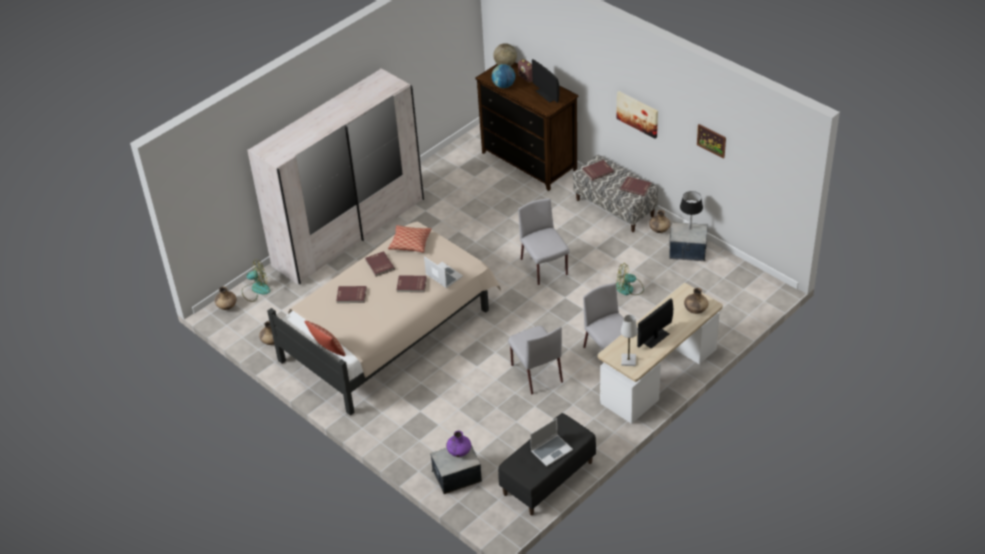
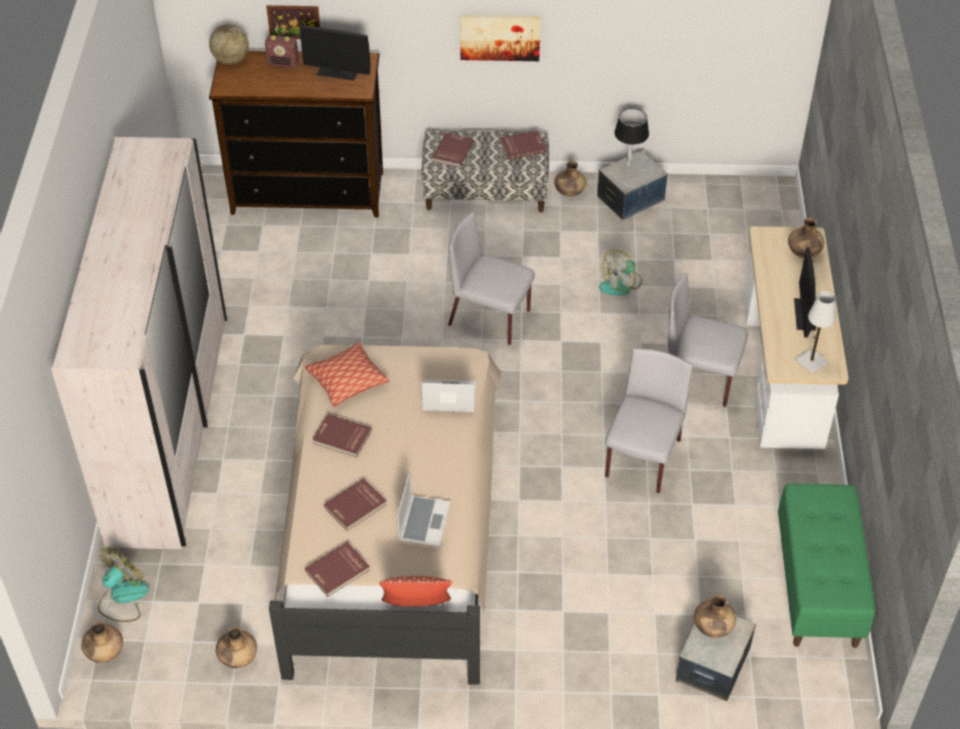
camera: 45 degrees left, 5 degrees up
(411, 285) = (422, 438): red book -> red book (338, 571)
(459, 452) = (712, 627): purple vase -> brown vase
(504, 85) = (264, 88): globe -> none
(536, 373) = (642, 460): grey chair -> grey chair turned 90 degrees counterclockwise
(548, 478) = (818, 586): black bench -> green bench
(551, 450) = (835, 541): laptop -> laptop (423, 521)
(711, 140) = (645, 22): picture -> picture (294, 21)

